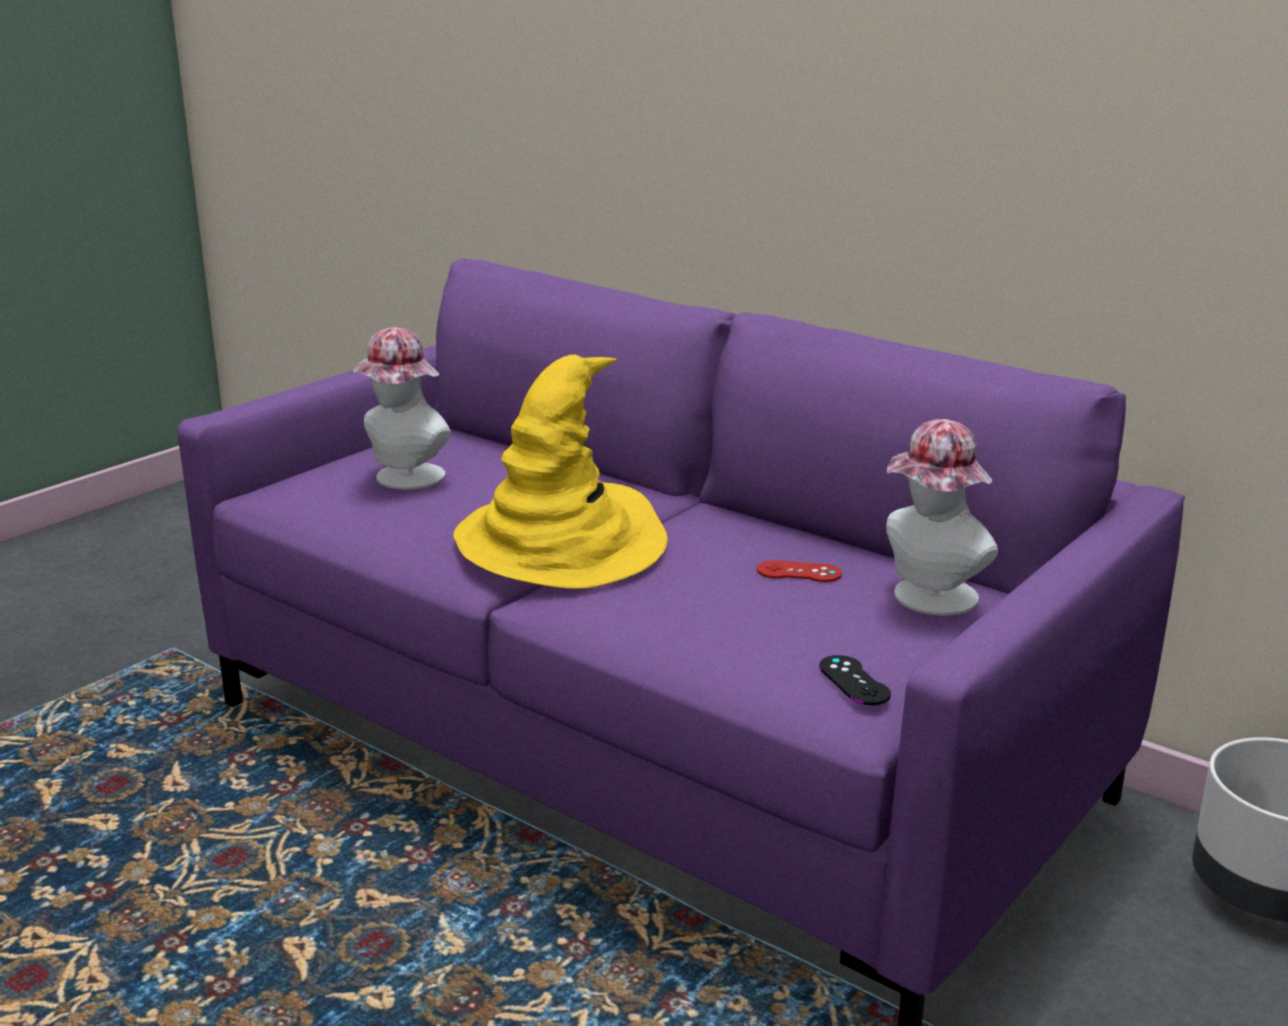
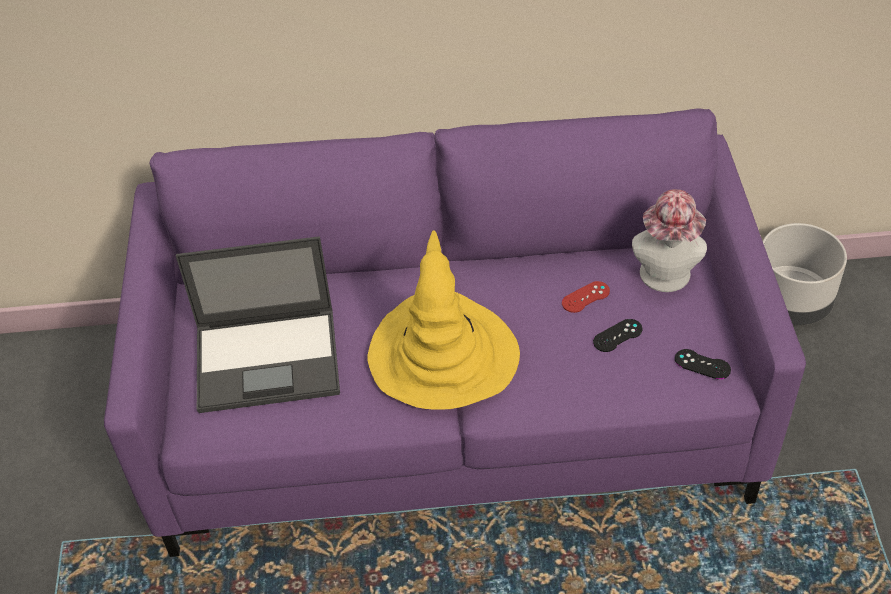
camera: 40 degrees left, 25 degrees up
(404, 480) = (269, 359): hat -> laptop
(783, 612) = (617, 335): none -> black game controller

